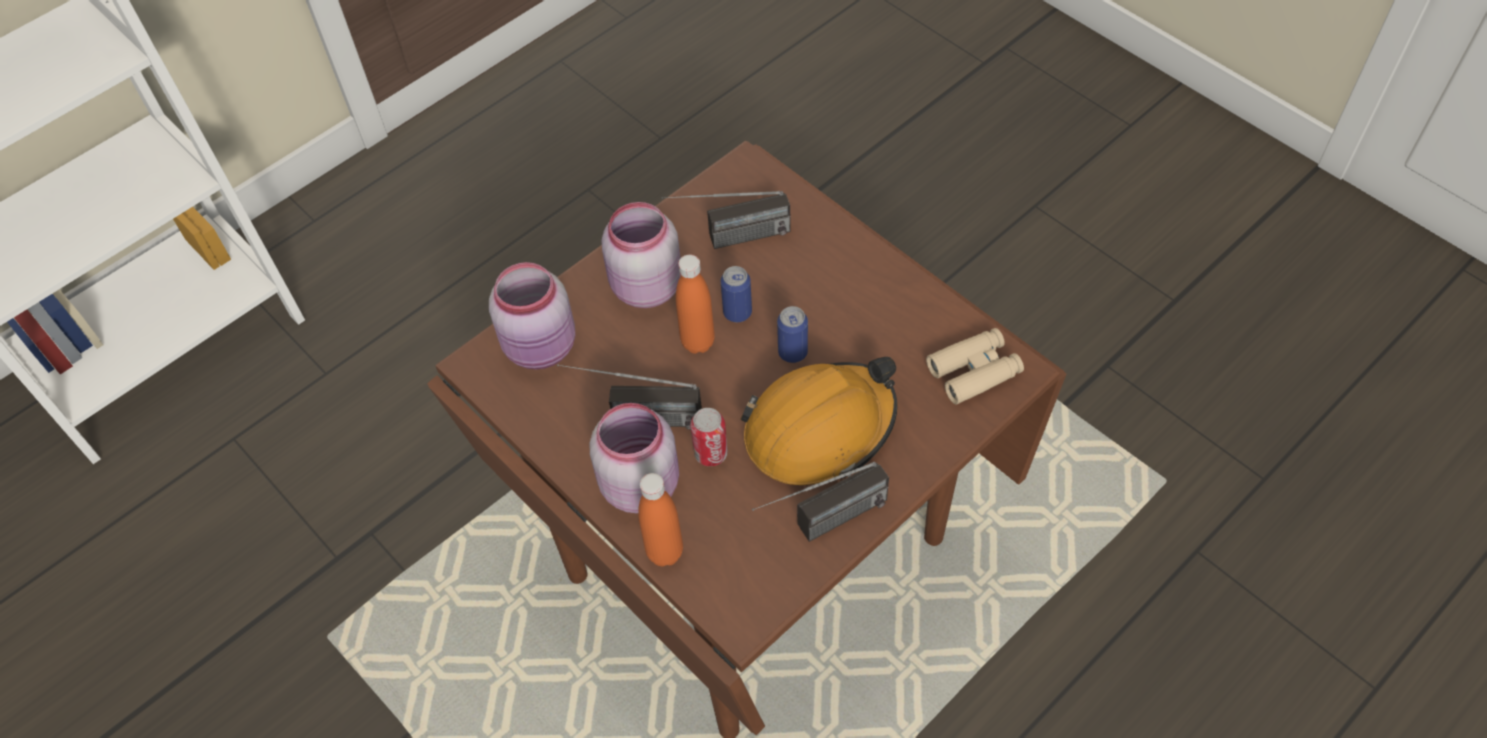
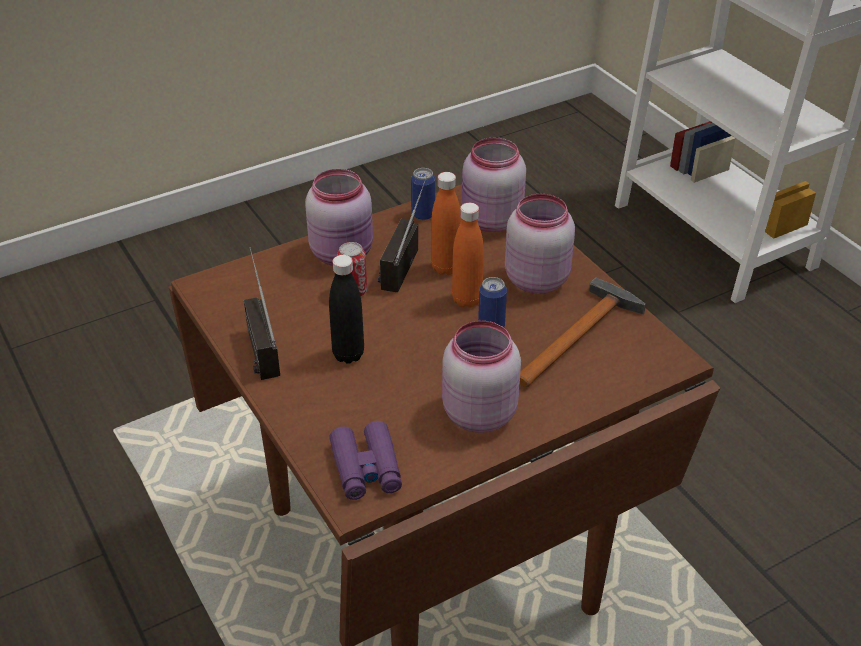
camera: 100 degrees right, 15 degrees down
(665, 552) = (279, 258): orange bottle -> orange bottle (445, 268)
(729, 240) = (579, 335): radio -> hammer
(792, 352) = (435, 353): can -> can (423, 214)
(820, 429) = (348, 354): orange hard hat -> black bottle
(869, 301) = (477, 413): none -> pink jar
(974, 371) = (366, 469): beige binoculars -> purple binoculars

